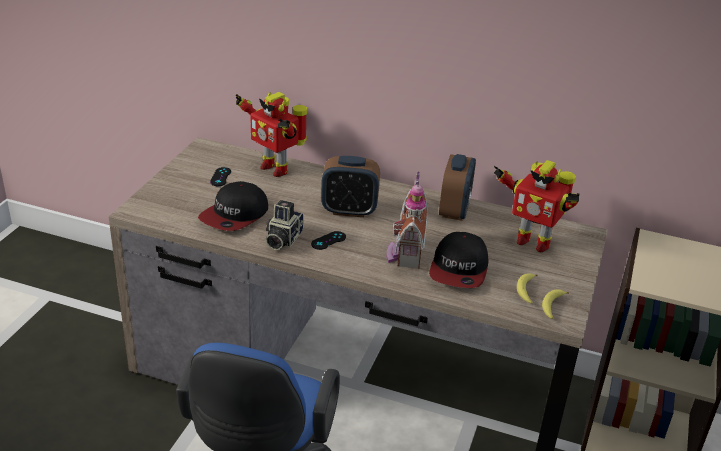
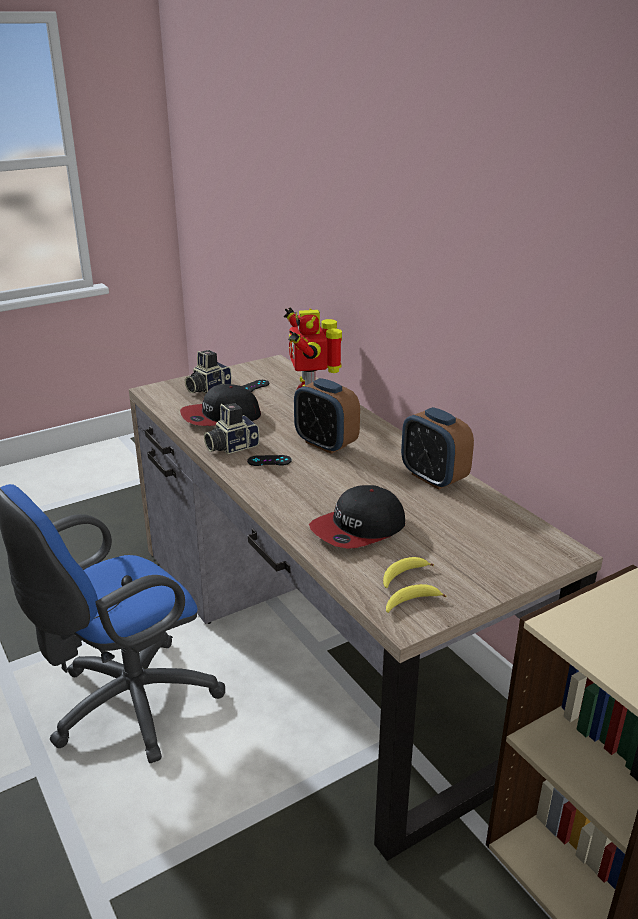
camera: 40 degrees right, 5 degrees down
(183, 192) = (207, 388): none -> camera
(404, 253) = (324, 496): toy house -> none
(454, 210) = (433, 478): alarm clock -> alarm clock turned 90 degrees clockwise
(532, 241) = (482, 535): toy robot -> none

